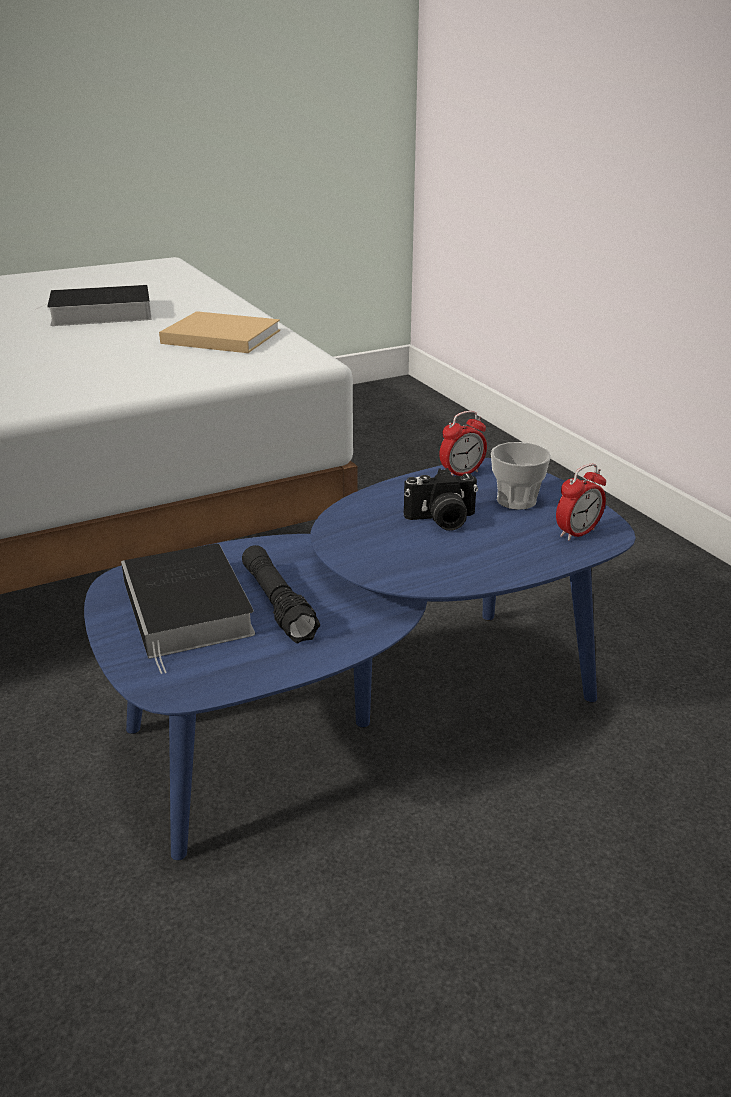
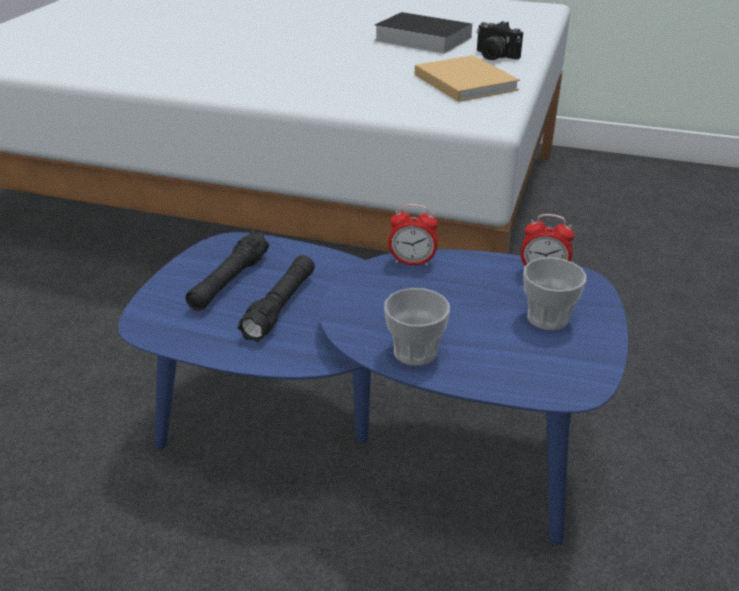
camera: 45 degrees right, 5 degrees up
(189, 610) = (229, 281): book -> black flashlight
(441, 520) = (457, 303): camera -> camera (494, 56)
(474, 567) = (415, 352): none -> cup
(577, 533) = (548, 373): alarm clock -> alarm clock (412, 262)

